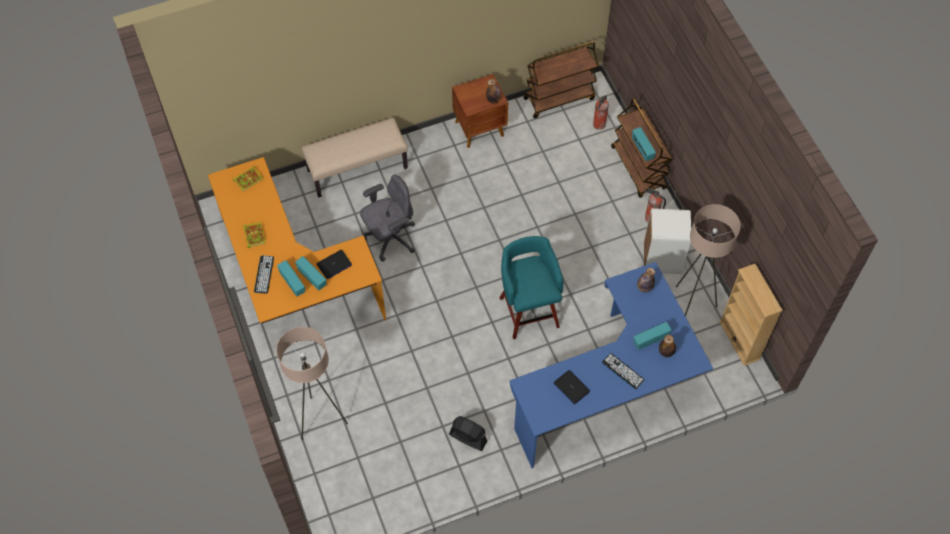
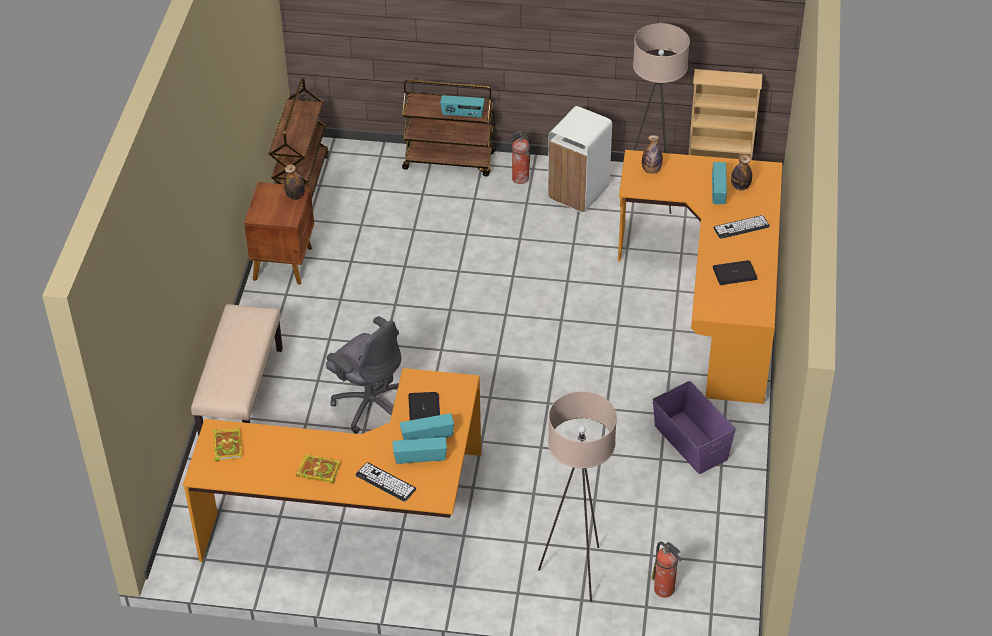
camera: 60 degrees left, 15 degrees down
(390, 238) = (369, 404): grey office chair -> grey office chair turned 135 degrees clockwise
(468, 437) = (690, 442): black fan -> purple storage box
(528, 310) = (562, 323): turquoise stool -> none
(599, 125) = (366, 166): fire extinguisher -> fire extinguisher (665, 590)
(610, 391) = (711, 300): blue desk -> orange desk

